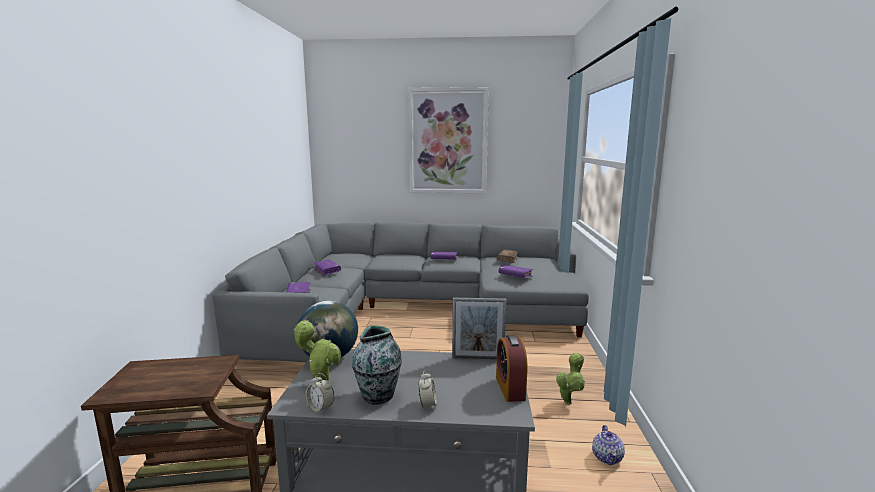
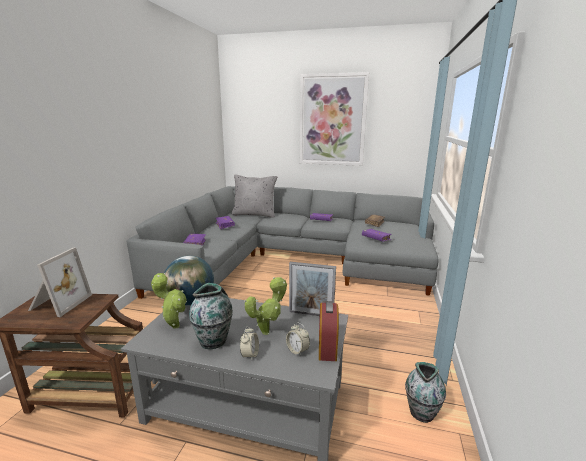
camera: 10 degrees right, 5 degrees up
(165, 371) = (58, 303): none -> picture frame
(320, 408) = (163, 347): alarm clock -> alarm clock (297, 350)
(359, 257) = (254, 214): none -> grey pillow
(569, 401) = (401, 354): potted plant -> potted plant (268, 331)
(607, 457) = (421, 412): teapot -> vase

